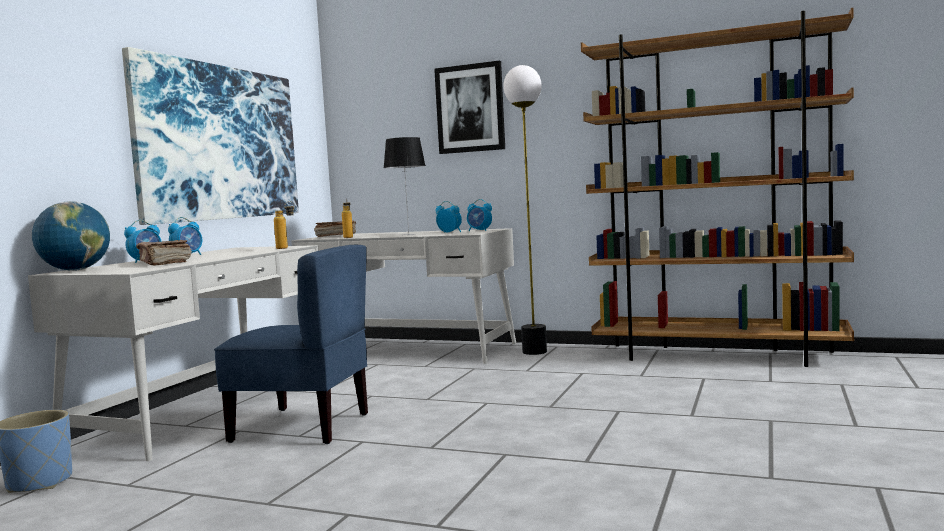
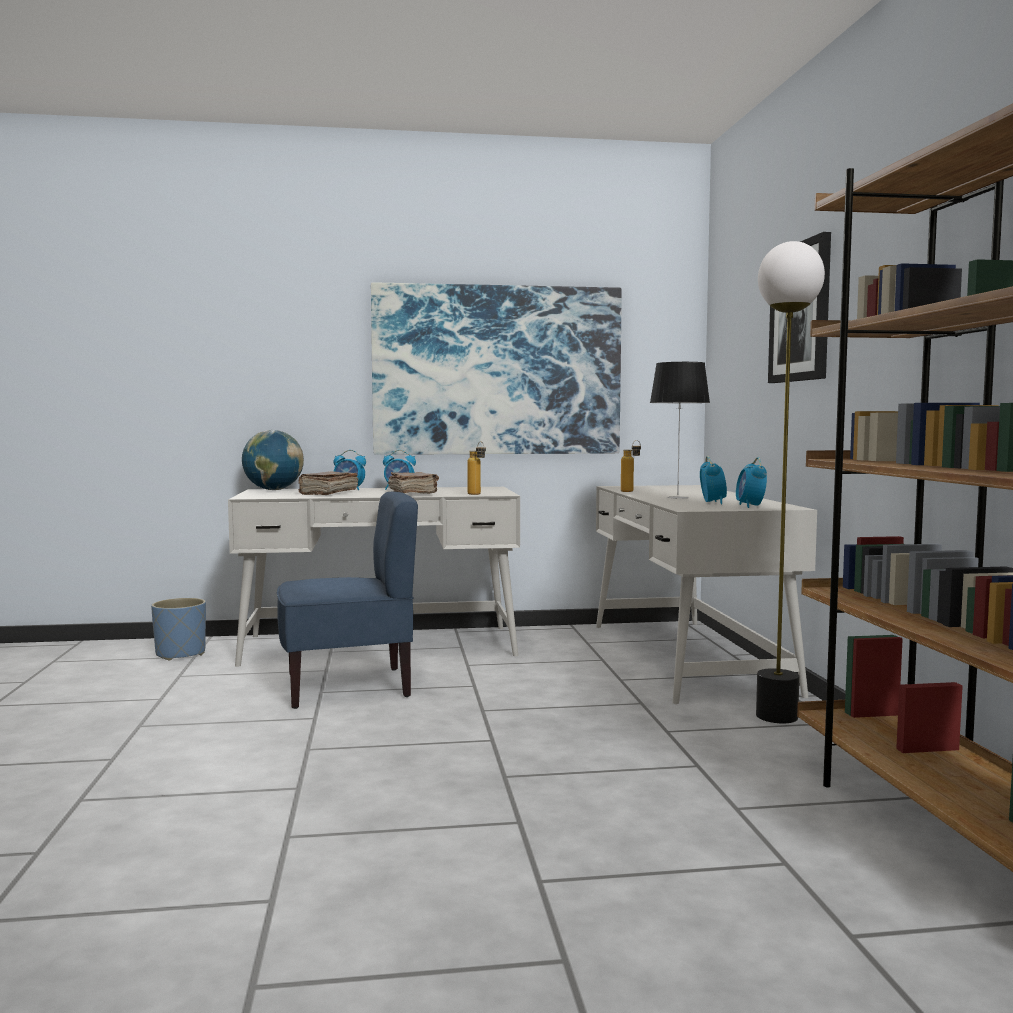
camera: 60 degrees right, 0 degrees up
(302, 427) = (348, 686): blue chair -> blue chair turned 90 degrees counterclockwise
(335, 236) = (655, 487): brown book -> brown book (413, 493)

